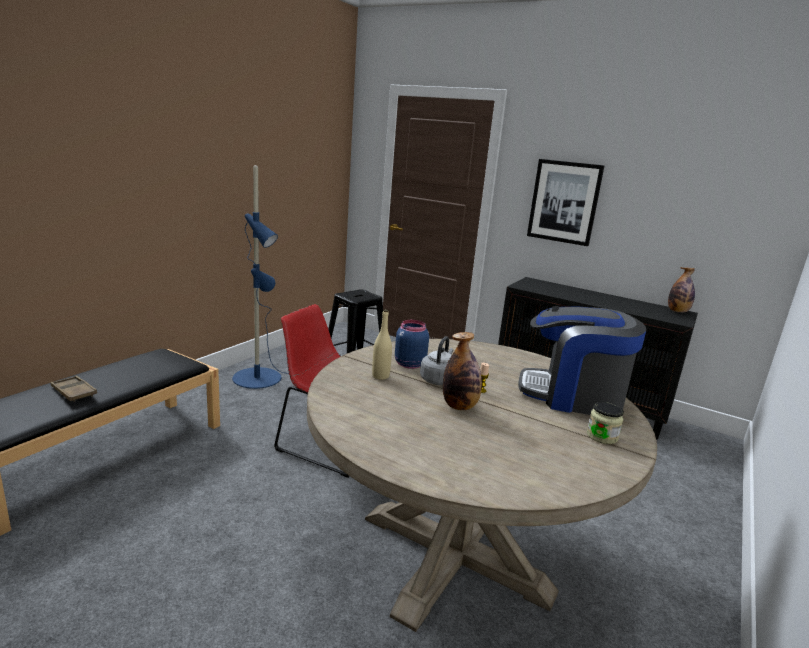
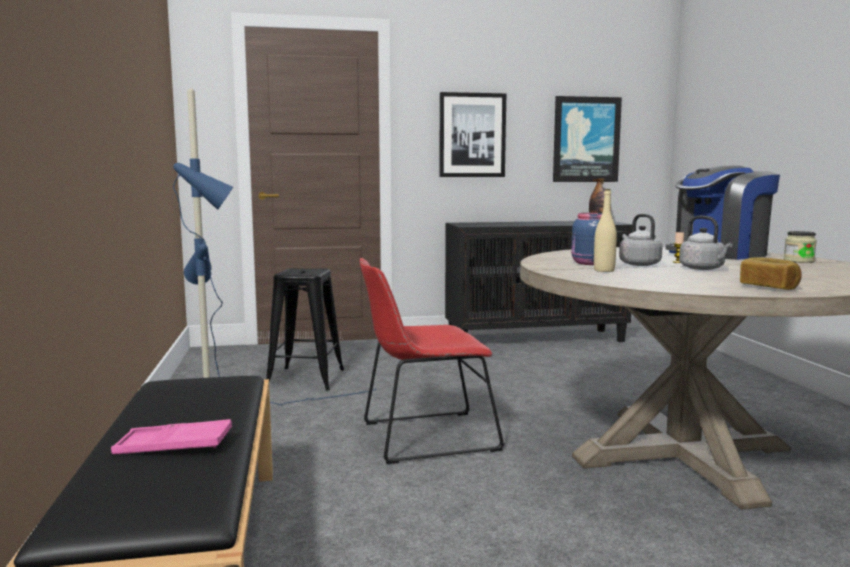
camera: 40 degrees left, 10 degrees down
(74, 392) = (174, 446): brown tray -> pink tray
(395, 448) = (768, 287): none -> bread
(459, 406) = (703, 269): bottle -> grey kettle
(689, 222) = (586, 139): none -> picture

